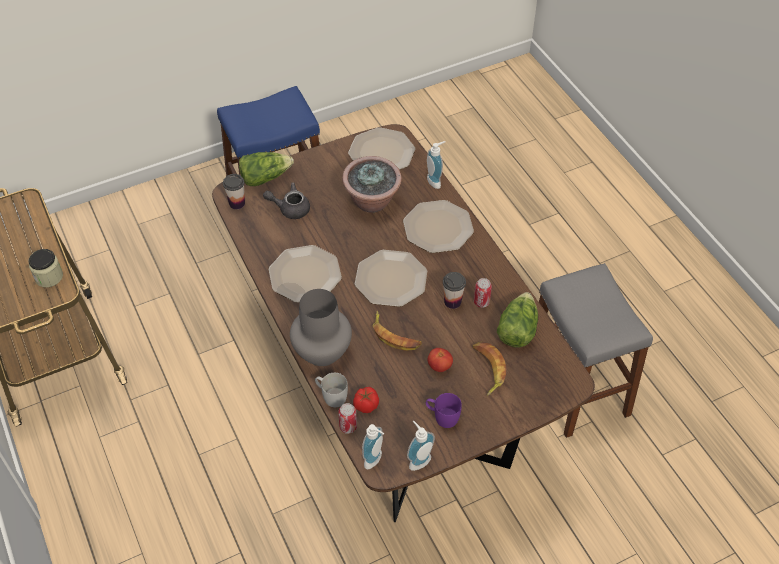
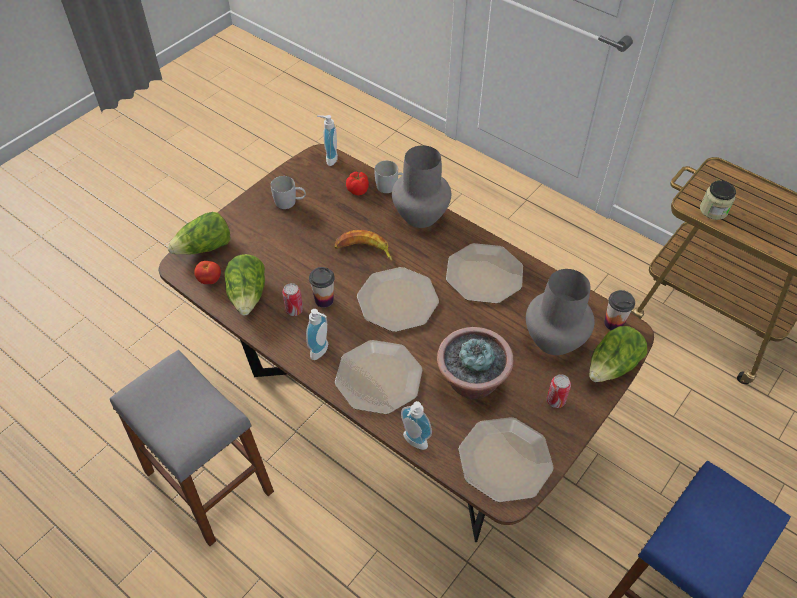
camera: 155 degrees right, 0 degrees up
(290, 208) = (554, 338): grey teapot -> grey vase
(348, 427) = (363, 172): can -> can (555, 400)
(418, 460) = (296, 169): soap dispenser -> soap dispenser (322, 351)
(439, 366) = (310, 238): tomato -> tomato (210, 280)
(442, 416) = (290, 202): purple mug -> white mug
(487, 369) = (264, 250): banana -> none
(544, 394) = (204, 248): none -> lettuce

